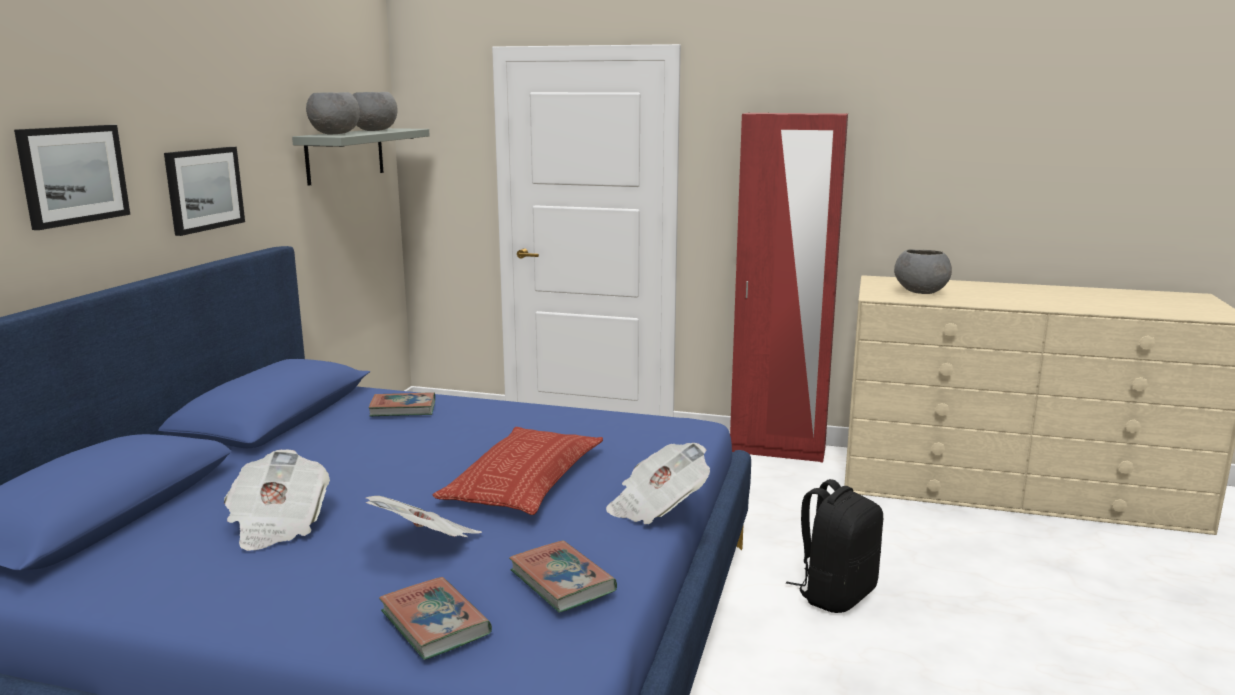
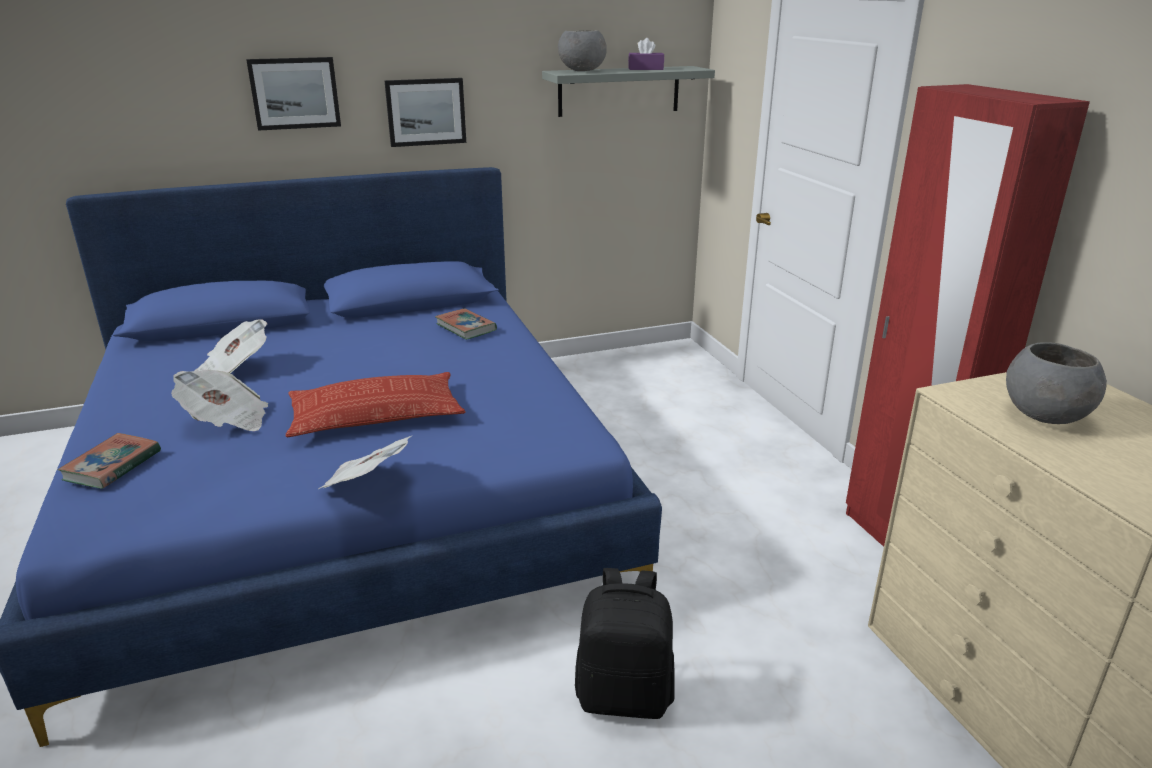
camera: 55 degrees right, 10 degrees up
(374, 131) = (645, 69): grey bowl -> purple tissue box
(562, 581) = (190, 487): book -> none

